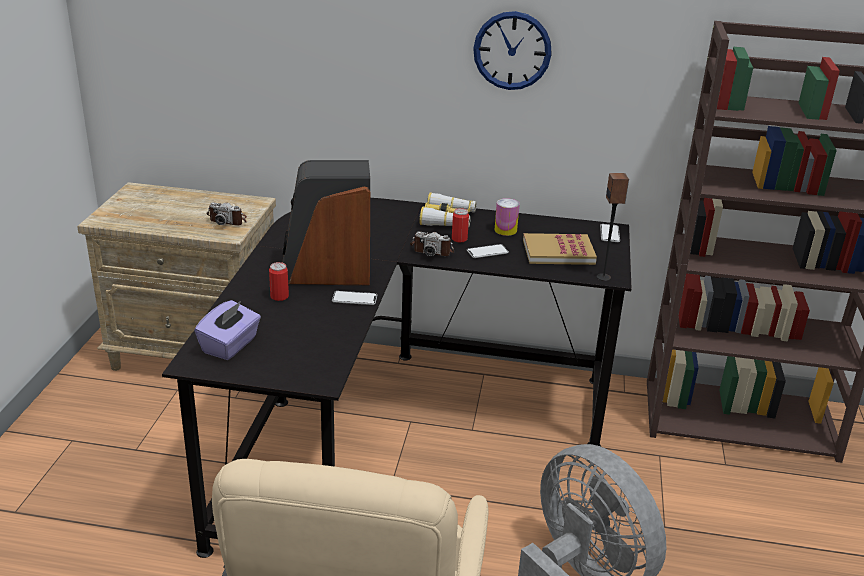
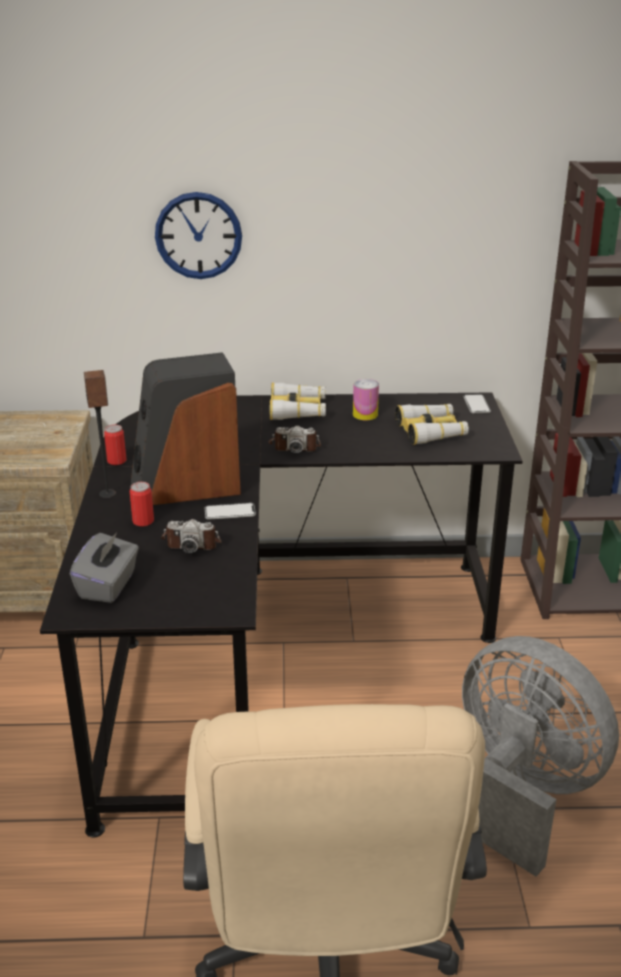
camera: 10 degrees left, 0 degrees up
(228, 220) = (44, 442): camera -> camera (192, 542)
(230, 345) = (108, 585): purple tissue box -> grey tissue box
(459, 239) = (319, 430): can -> can (117, 461)
(487, 252) = (355, 441): phone -> none
(512, 51) = (351, 214): wall clock -> wall clock (198, 235)
(558, 252) = (431, 431): book -> binoculars
(604, 277) = (489, 452): speaker -> speaker (108, 494)

